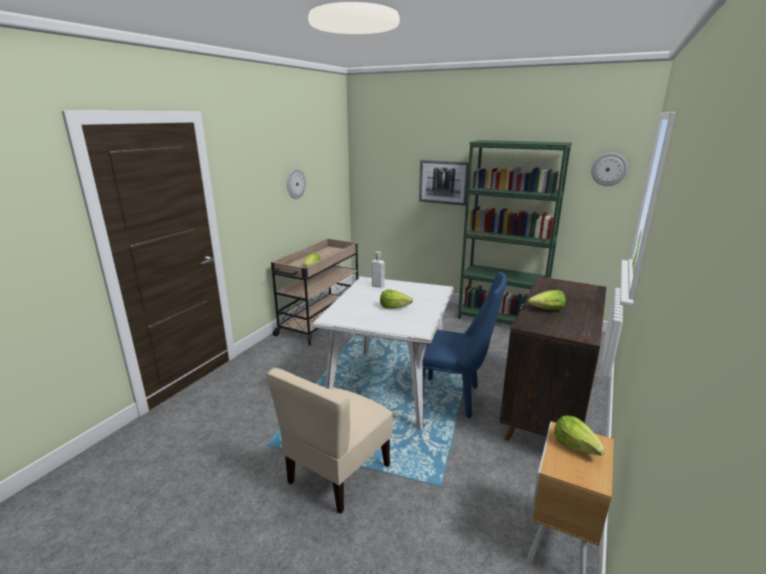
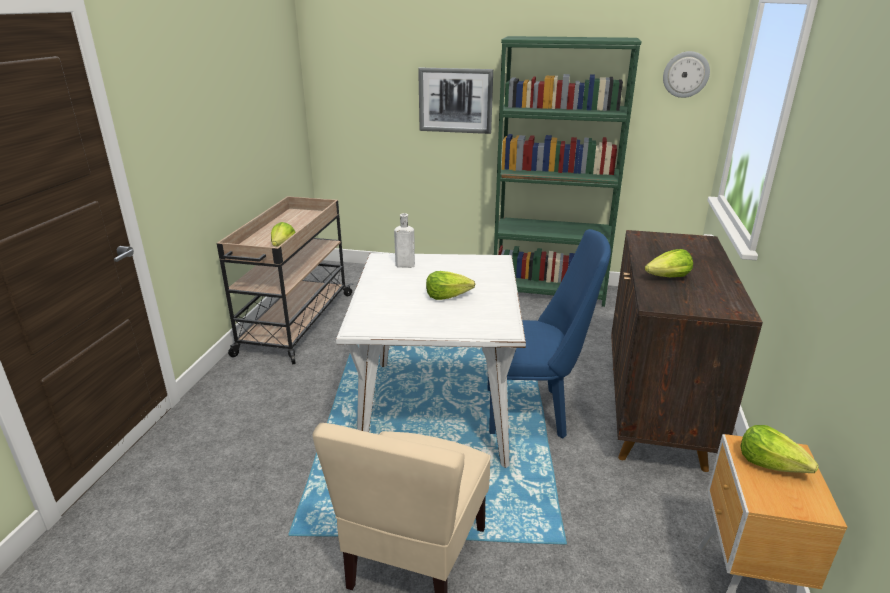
camera: 15 degrees left, 5 degrees up
(295, 183) = (236, 113): wall clock -> none

